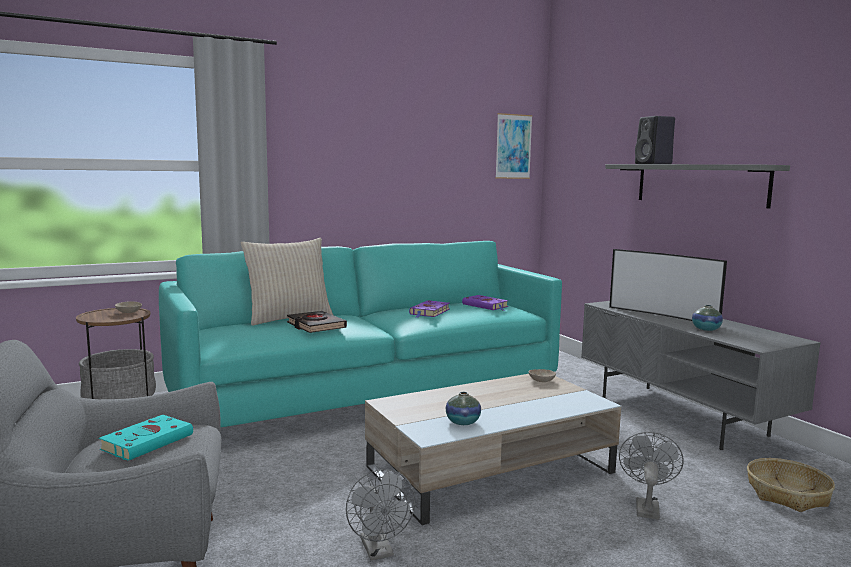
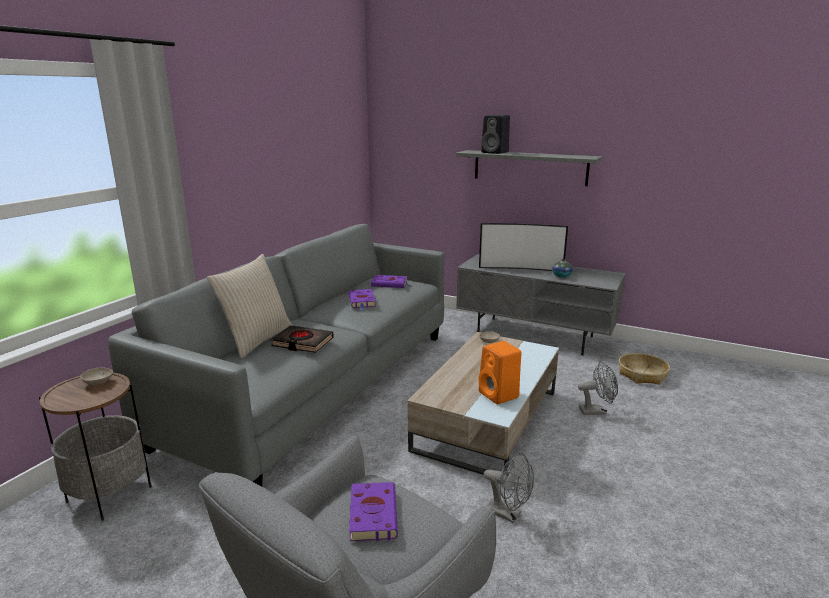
camera: 35 degrees left, 10 degrees up
(149, 441) = (372, 513): turquoise book -> purple book
(369, 394) = (318, 385): turquoise sofa -> grey sofa
(463, 422) = (499, 395): vase -> orange speaker
(513, 146) = (350, 132): picture -> none
(646, 506) = (596, 411): grey fan -> grey fan turned 105 degrees clockwise

